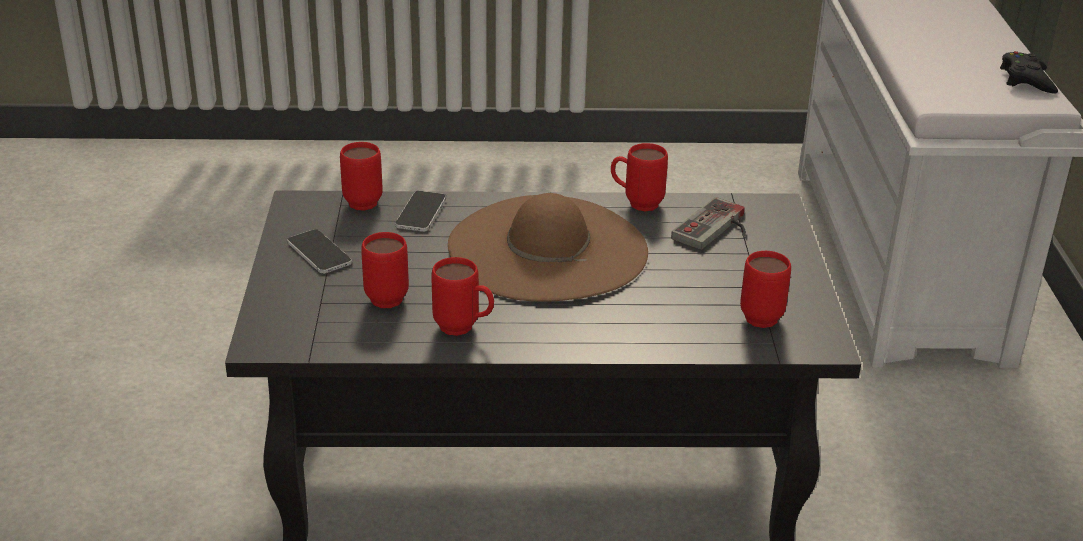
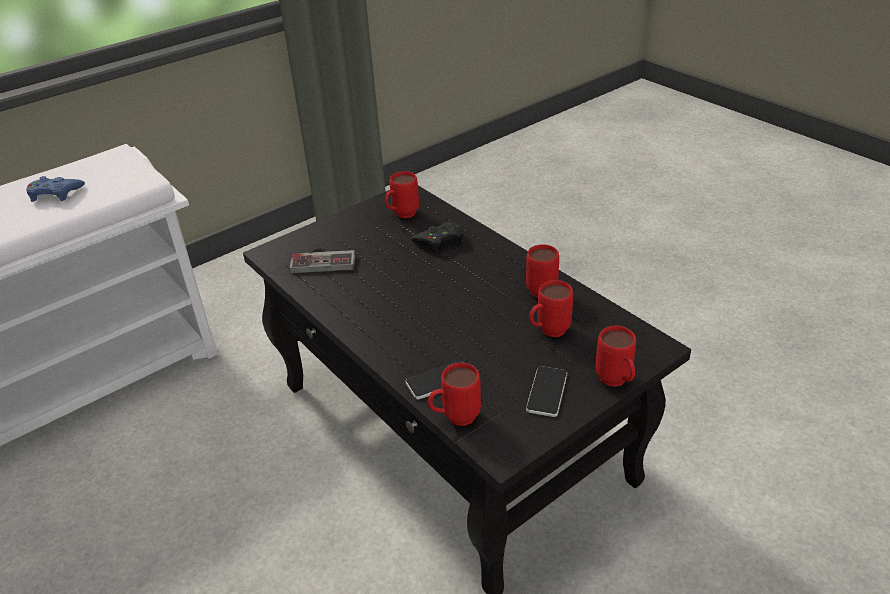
camera: 125 degrees left, 5 degrees up
(547, 248) = (419, 304): brown hat -> none
(636, 203) = (321, 300): red mug -> red mug (616, 383)
(959, 58) = (55, 193): none -> blue game controller
(1026, 80) = (80, 166): black game controller -> black game controller (440, 240)

